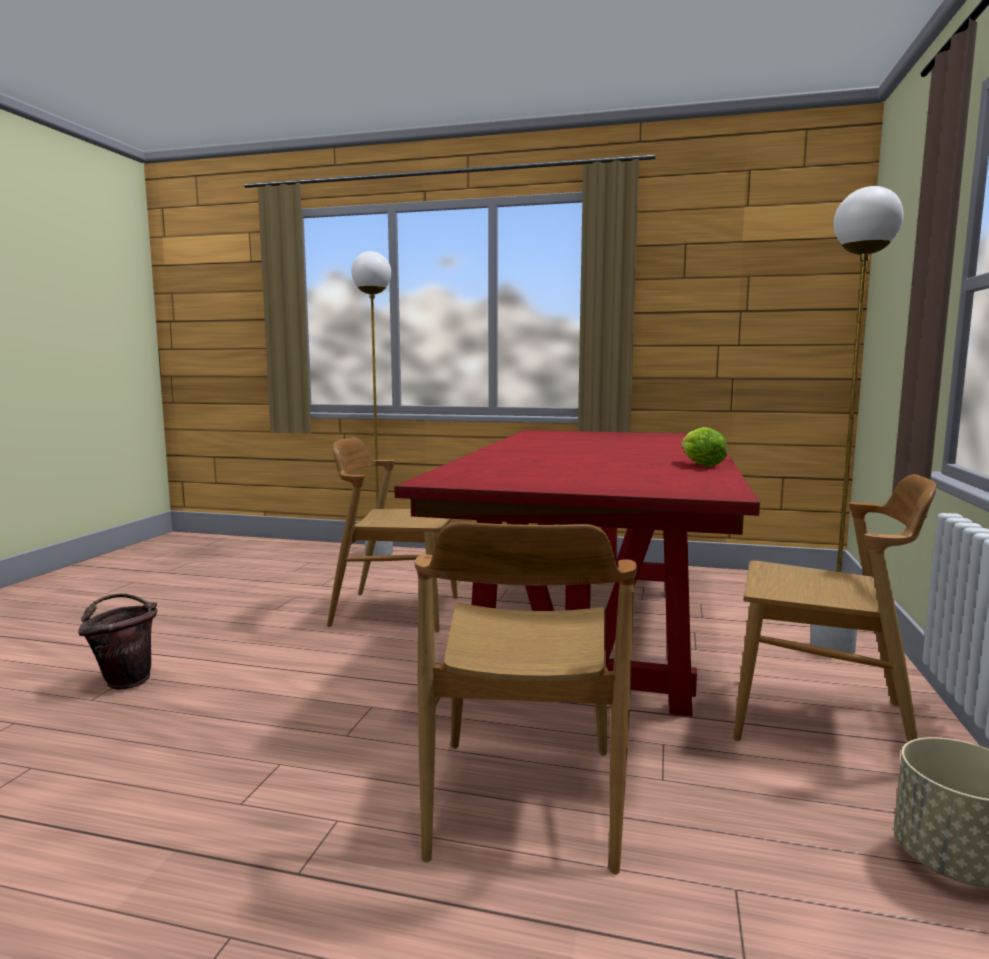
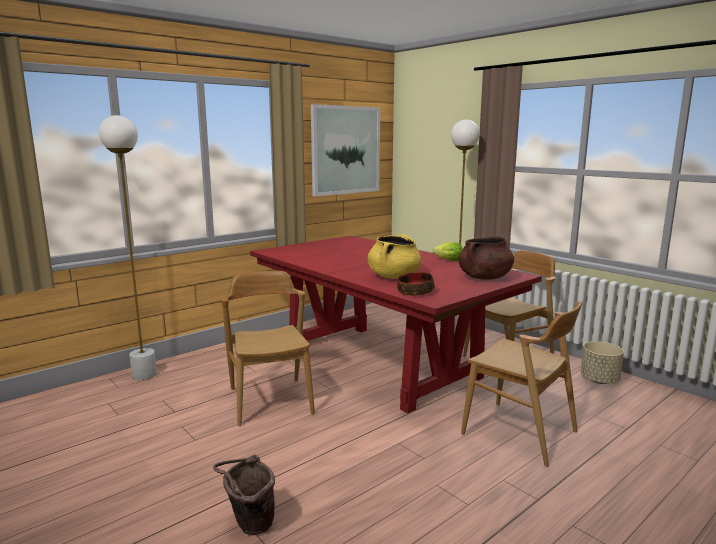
camera: 55 degrees left, 5 degrees up
(395, 611) = (271, 401): brown chair -> brown chair turned 120 degrees clockwise
(464, 473) = (414, 292): none -> bowl
(528, 462) = (394, 276): none -> yellow cooking pot
(637, 483) = (484, 278): none -> brown cooking pot
(742, 291) = (346, 150): none -> picture

